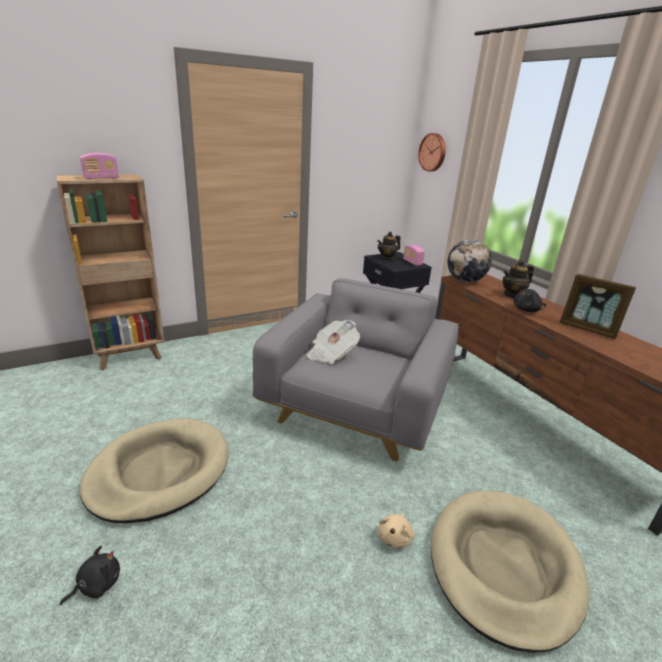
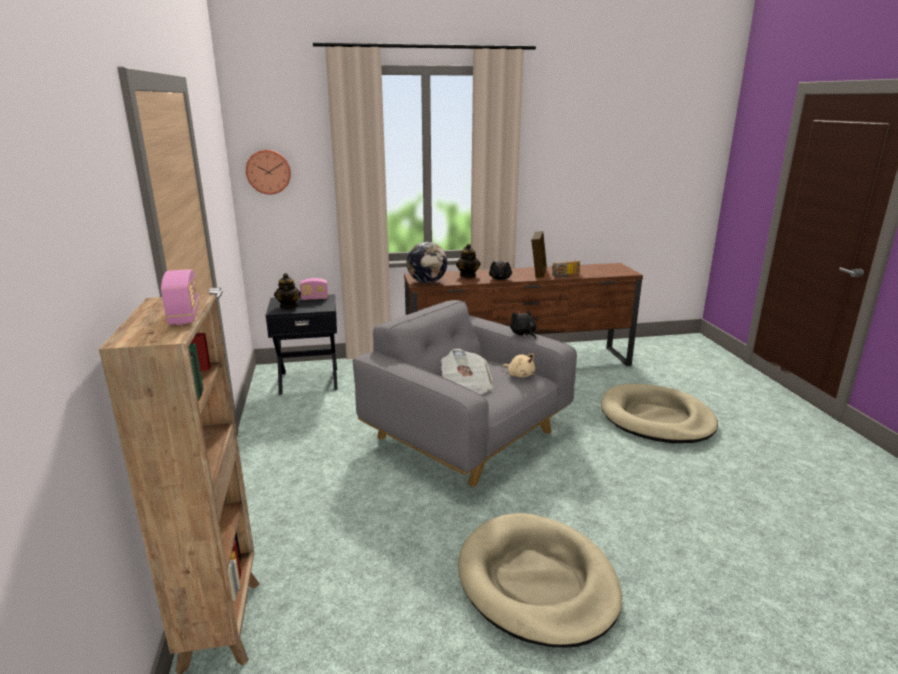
camera: 70 degrees left, 5 degrees down
(96, 584) = (690, 626): black plush toy -> black plush toy (523, 334)
(395, 537) = (632, 452): beige plush toy -> beige plush toy (519, 375)
(588, 329) = (538, 272): picture frame -> picture frame turned 45 degrees counterclockwise
(607, 347) = (566, 275): none -> radio

